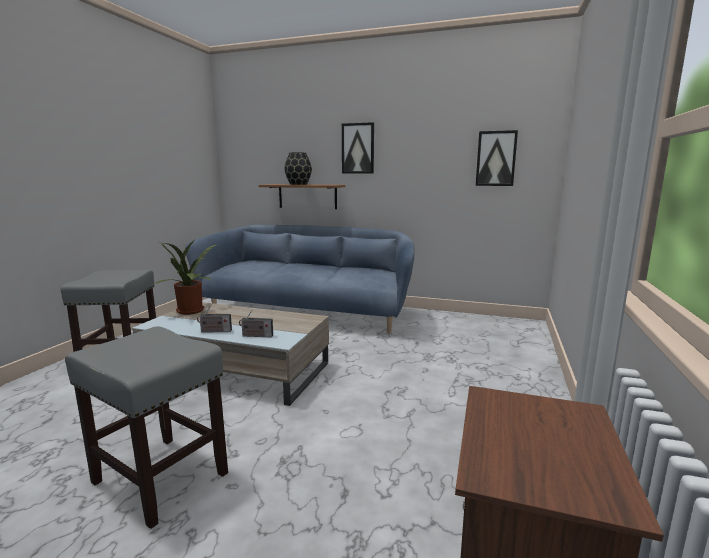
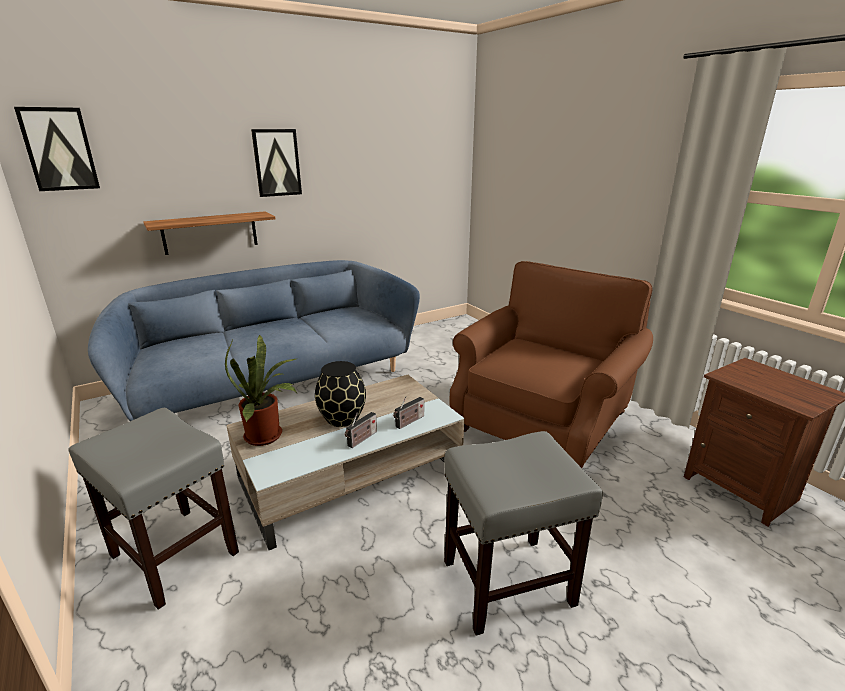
camera: 50 degrees left, 10 degrees up
(298, 184) = (204, 218): black vase -> black vase (341, 418)
(426, 417) = (543, 421): none -> brown armchair
(496, 158) = (422, 171): picture -> picture (59, 149)

